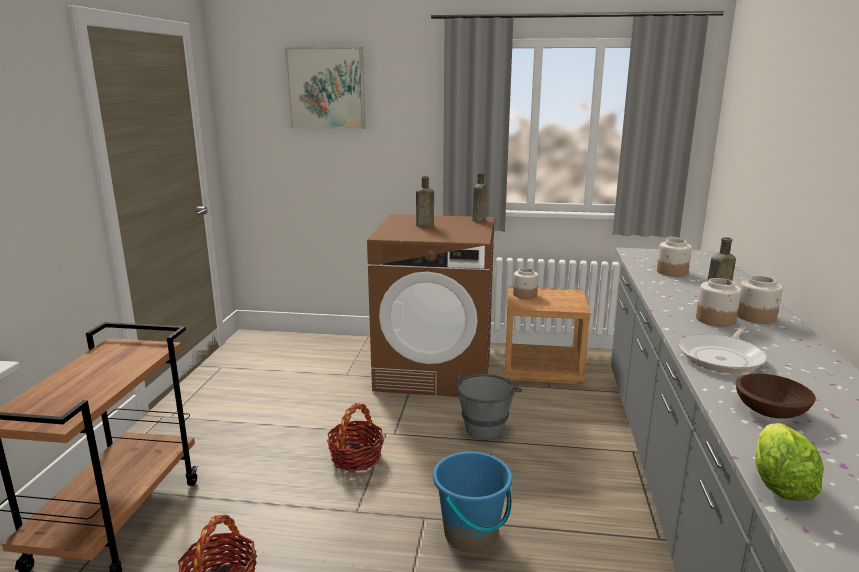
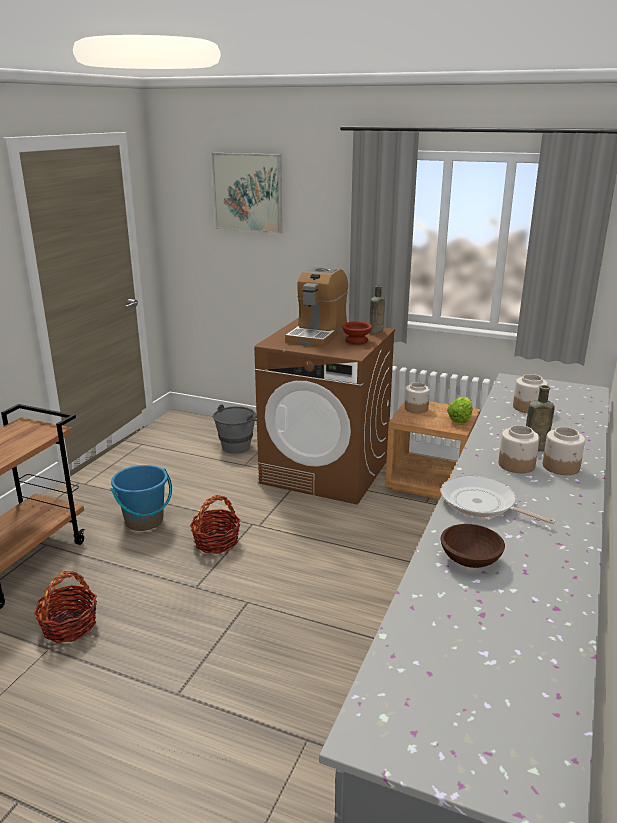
camera: 15 degrees right, 5 degrees up
(423, 225) = (317, 334): brown bottle -> coffee machine
(469, 228) = (357, 341): none -> brown bowl
(471, 534) = (278, 622): blue bucket -> blue bucket (144, 521)
(486, 425) = (345, 530): grey bucket -> grey bucket (240, 444)
(722, 357) = (482, 504): frying pan -> frying pan turned 75 degrees clockwise
(779, 483) = (410, 618): lettuce -> lettuce (460, 419)

